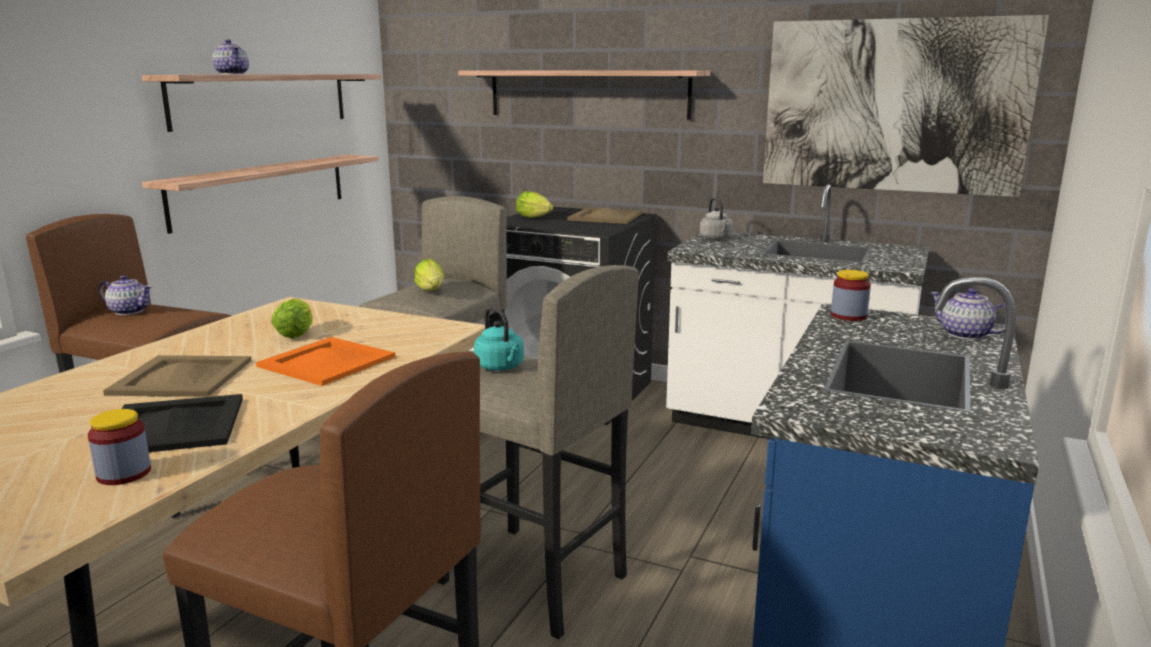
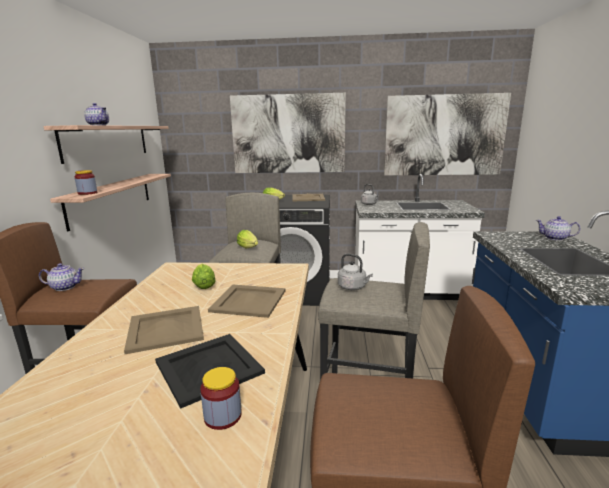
camera: 20 degrees left, 0 degrees up
(325, 362) = (248, 301): orange tray -> beige tray
(501, 367) = (353, 287): turquoise kettle -> grey kettle
(587, 94) = (288, 134): shelf -> picture
(848, 316) = (495, 235): jar -> jar (87, 193)

